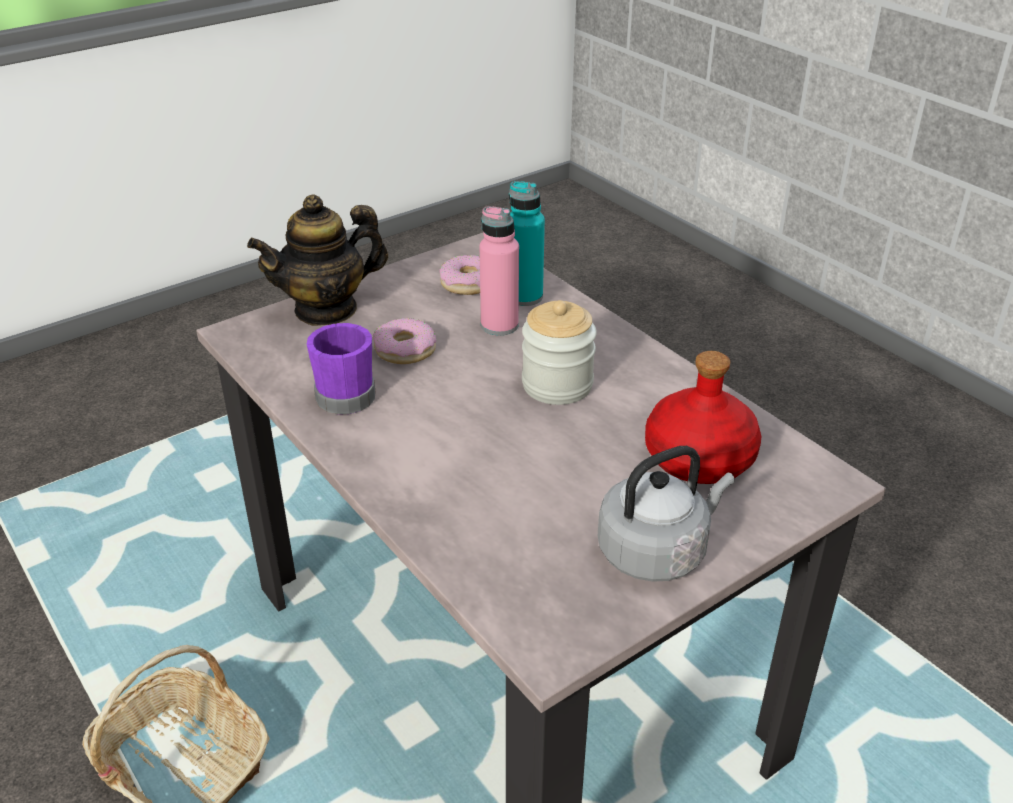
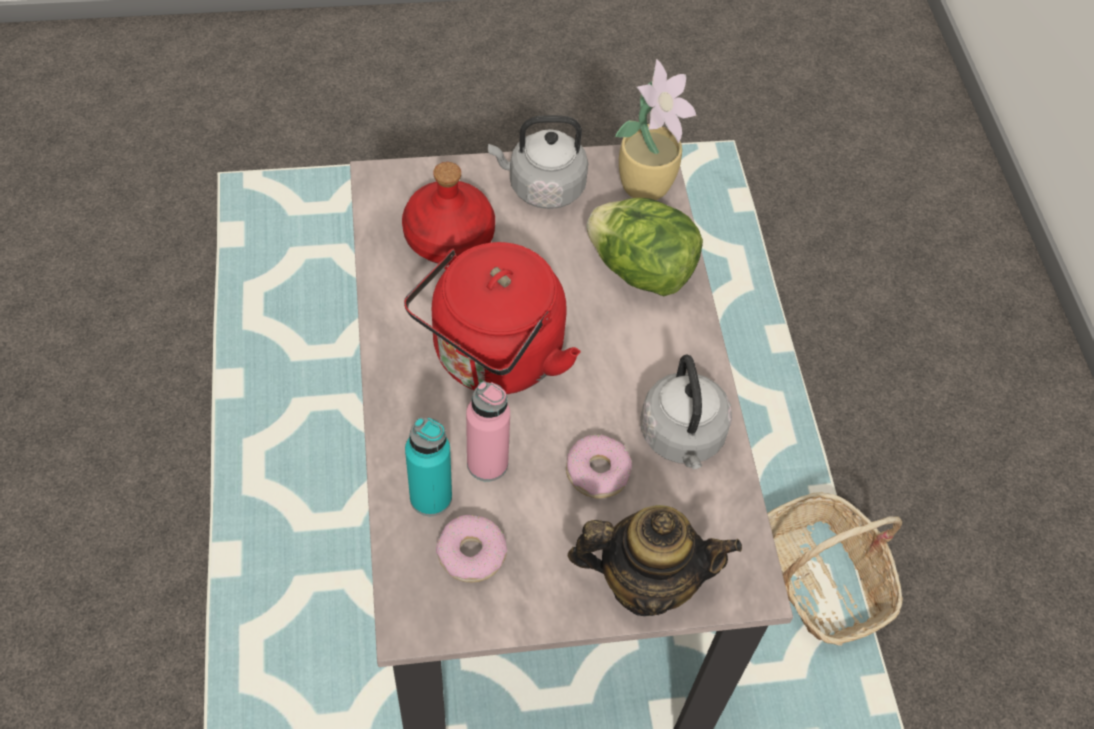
camera: 155 degrees left, 20 degrees up
(342, 394) = (682, 438): purple mug -> grey kettle
(471, 510) = (641, 271): none -> lettuce
(533, 614) = (647, 184): none -> potted plant
(557, 385) = (493, 358): jar -> red kettle

